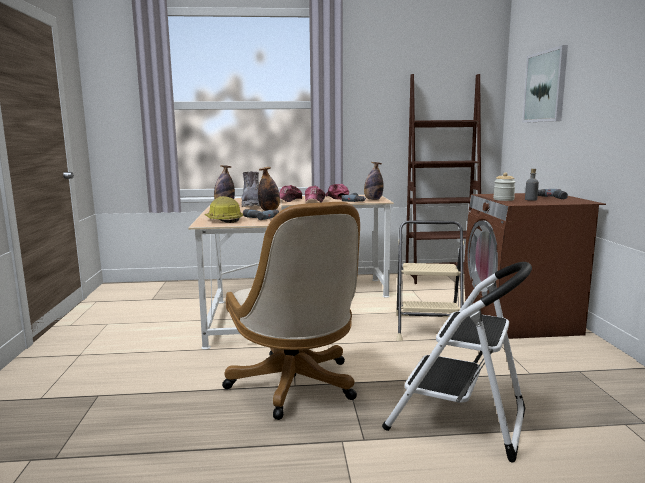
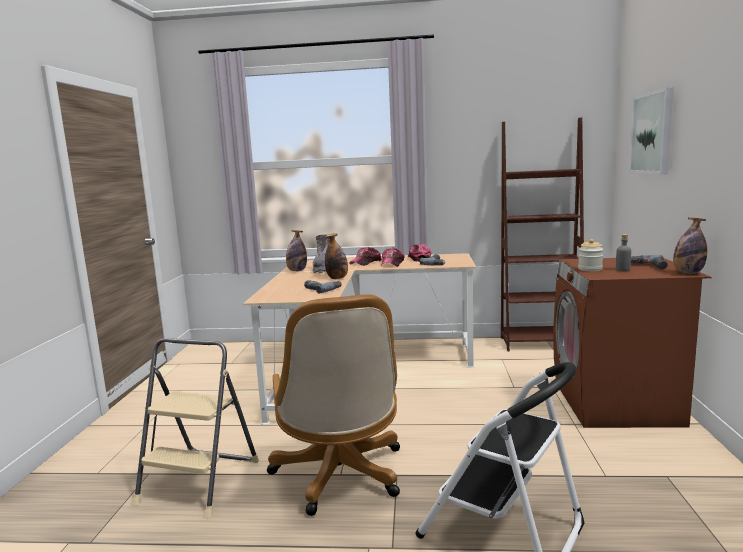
camera: 10 degrees right, 0 degrees up
(223, 220) = (283, 293): hard hat -> none
(373, 199) = (455, 262): bottle -> bottle (688, 273)
(428, 326) = (505, 407): beige step ladder -> beige step ladder (202, 479)

